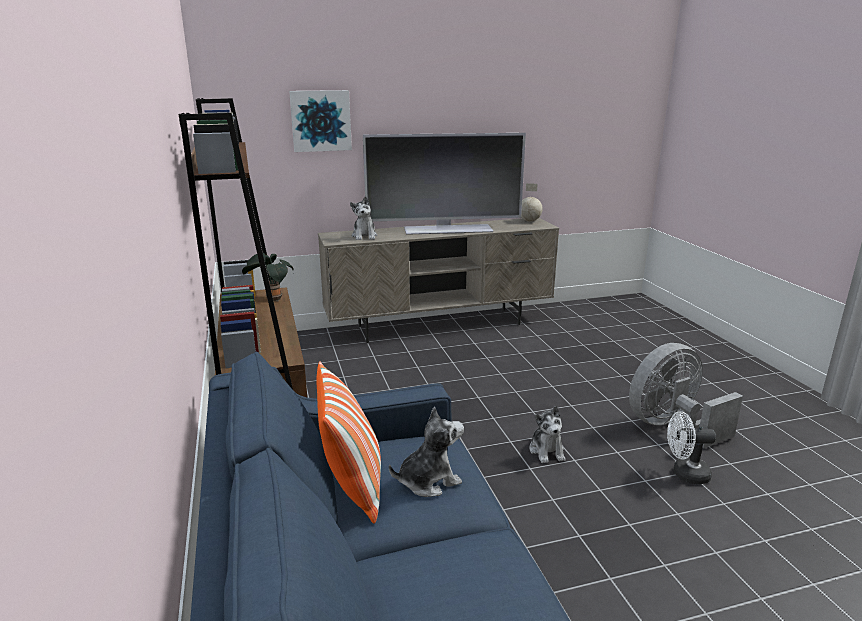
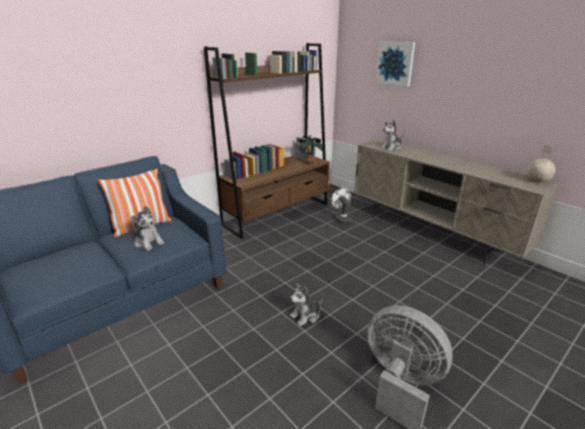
camera: 65 degrees right, 5 degrees up
(447, 229) = (450, 162): television -> none
(685, 474) = (327, 399): white fan -> white fan (342, 219)

